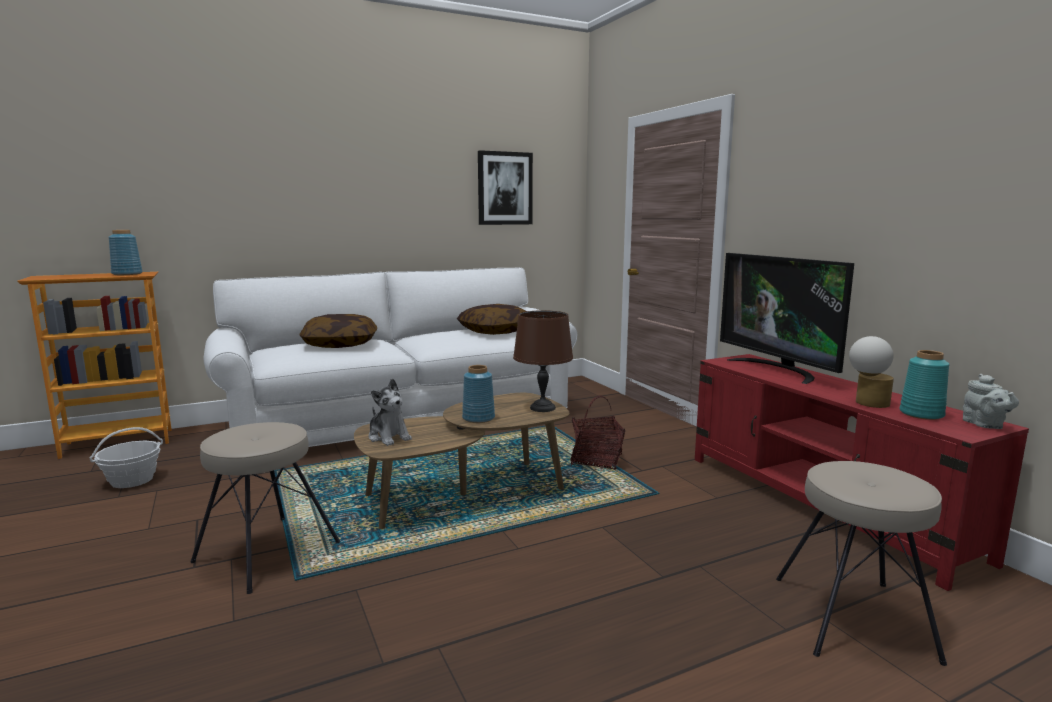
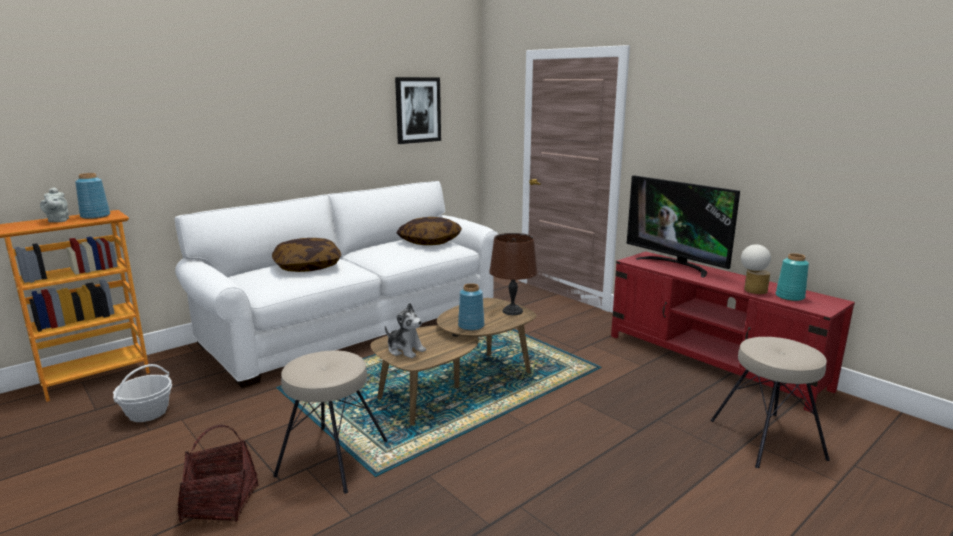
camera: 15 degrees left, 5 degrees up
(597, 460) = (540, 345): basket -> basket (221, 503)
(985, 425) = (830, 302): grey teapot -> grey teapot (58, 221)

